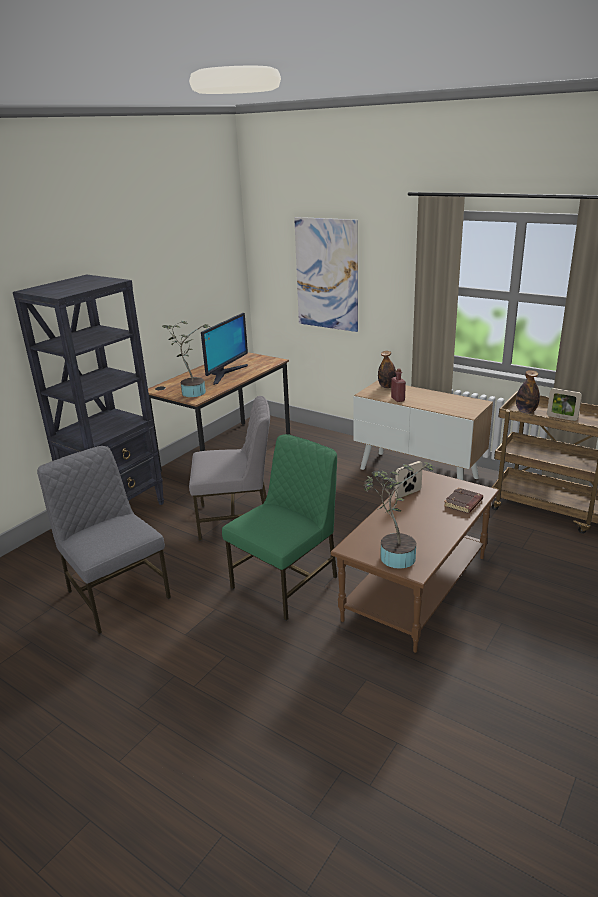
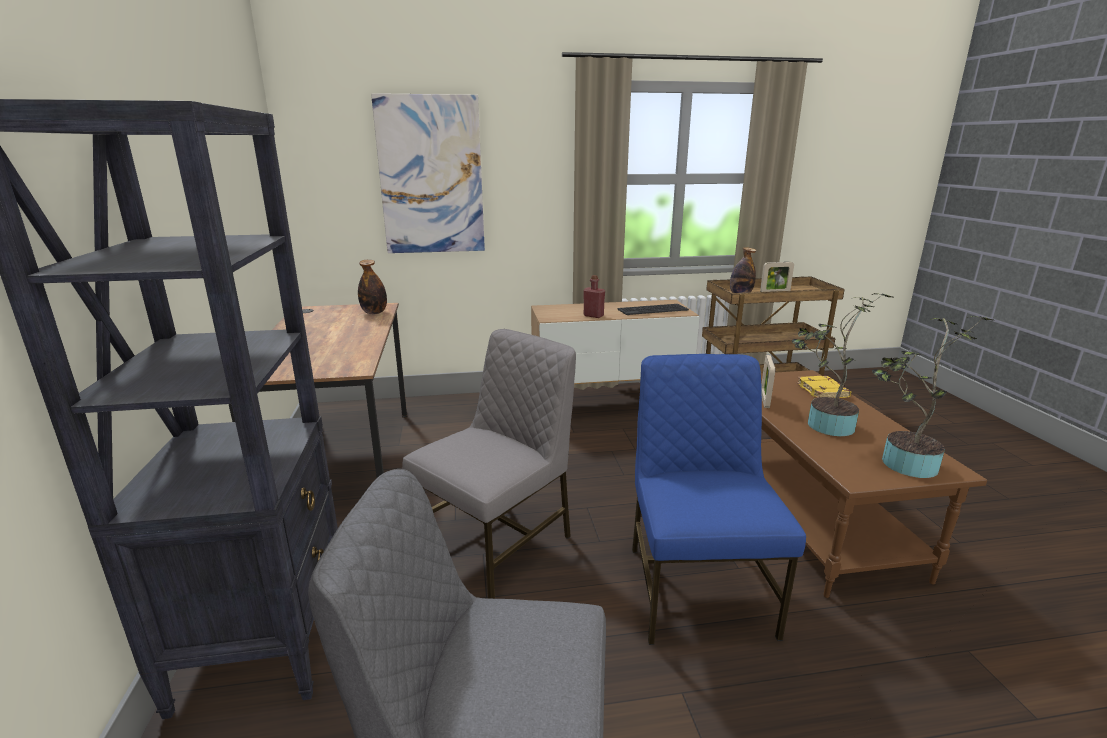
camera: 45 degrees left, 5 degrees down
(191, 392) = (327, 362): potted plant -> potted plant (825, 426)
(225, 373) = (336, 332): monitor -> none
(287, 582) = (696, 588): green chair -> blue chair
(387, 387) = (556, 308): bottle -> bottle (374, 312)
(449, 406) = (652, 310): none -> keyboard
(463, 504) = (823, 391): brown book -> yellow book

